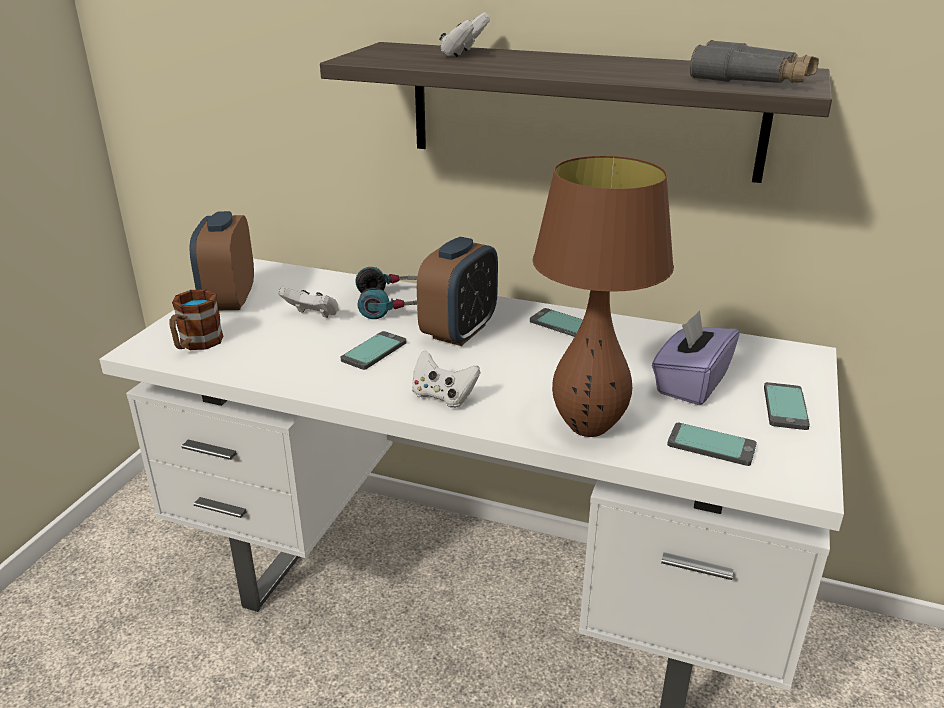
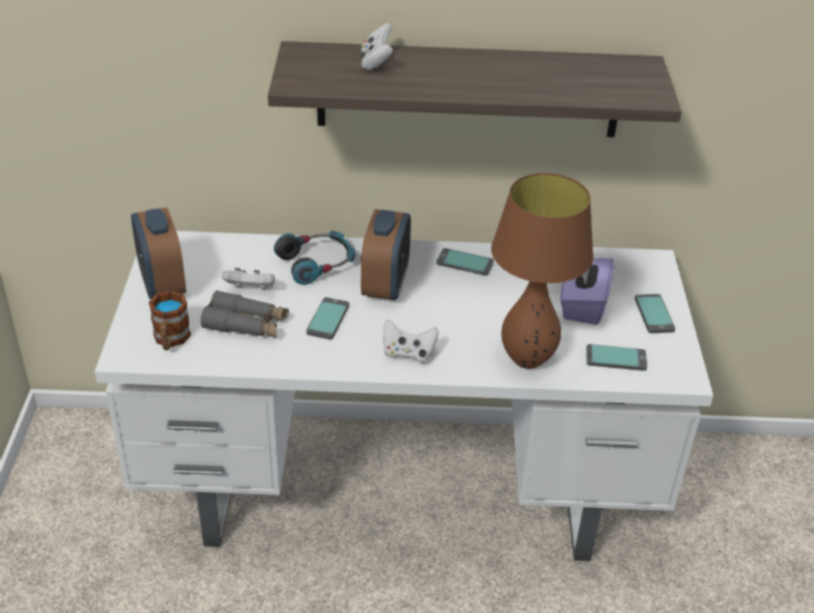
camera: 20 degrees left, 10 degrees up
(751, 81) = (619, 88): grey binoculars -> grey binoculars (246, 324)

